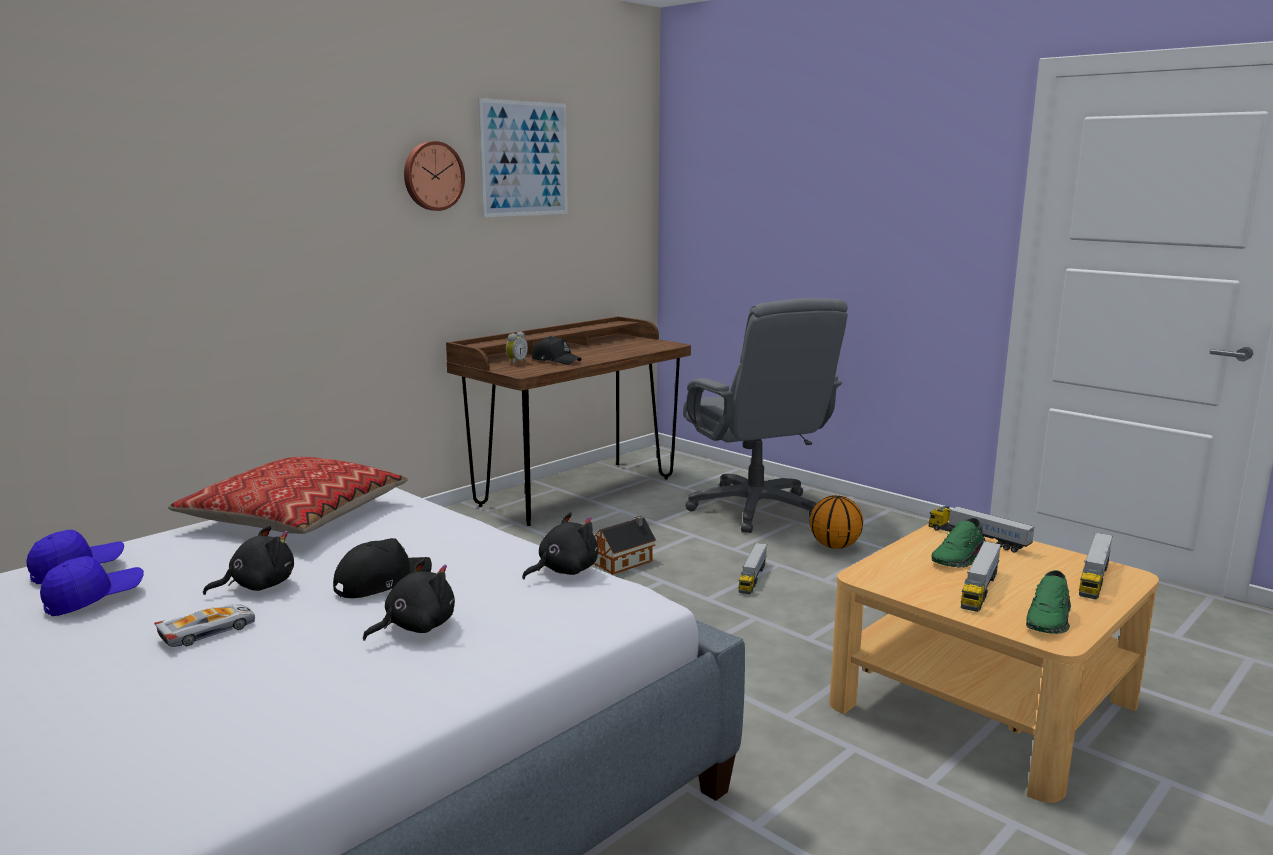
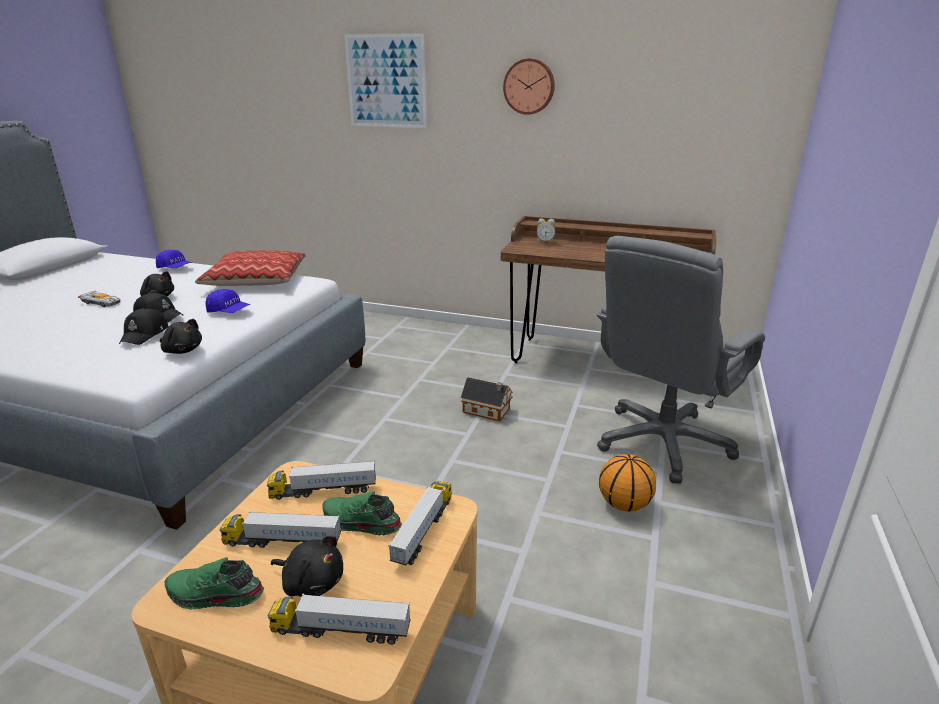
camera: 65 degrees right, 10 degrees up
(94, 599) = (142, 279): blue cap -> blue cap (229, 312)
(415, 627) = (97, 335): black plush toy -> black plush toy (311, 582)
(524, 159) = (623, 72): picture -> picture (386, 81)
(556, 360) = (570, 248): black cap -> black cap (145, 334)
(752, 578) = (508, 472): toy truck -> toy truck (323, 491)

